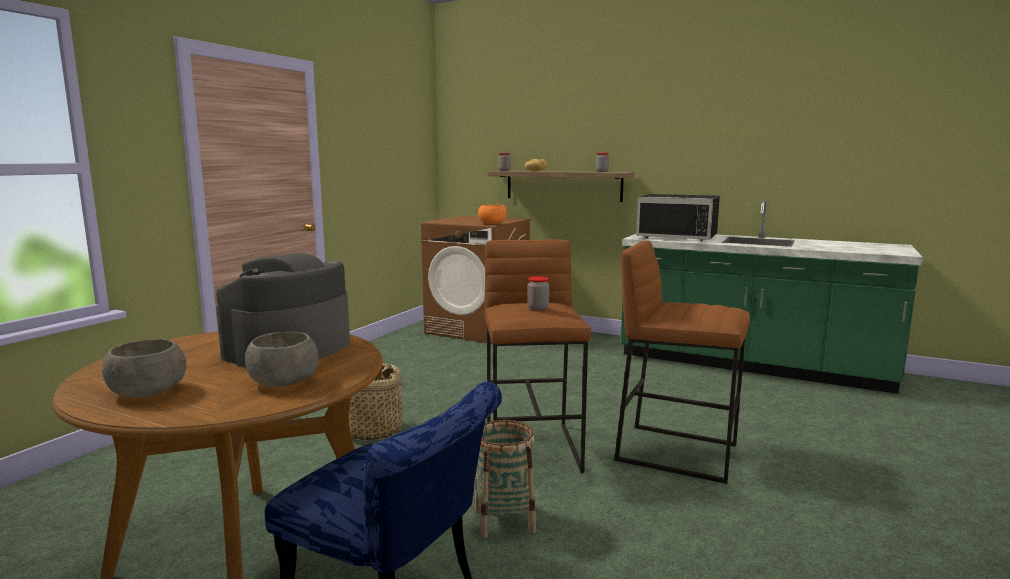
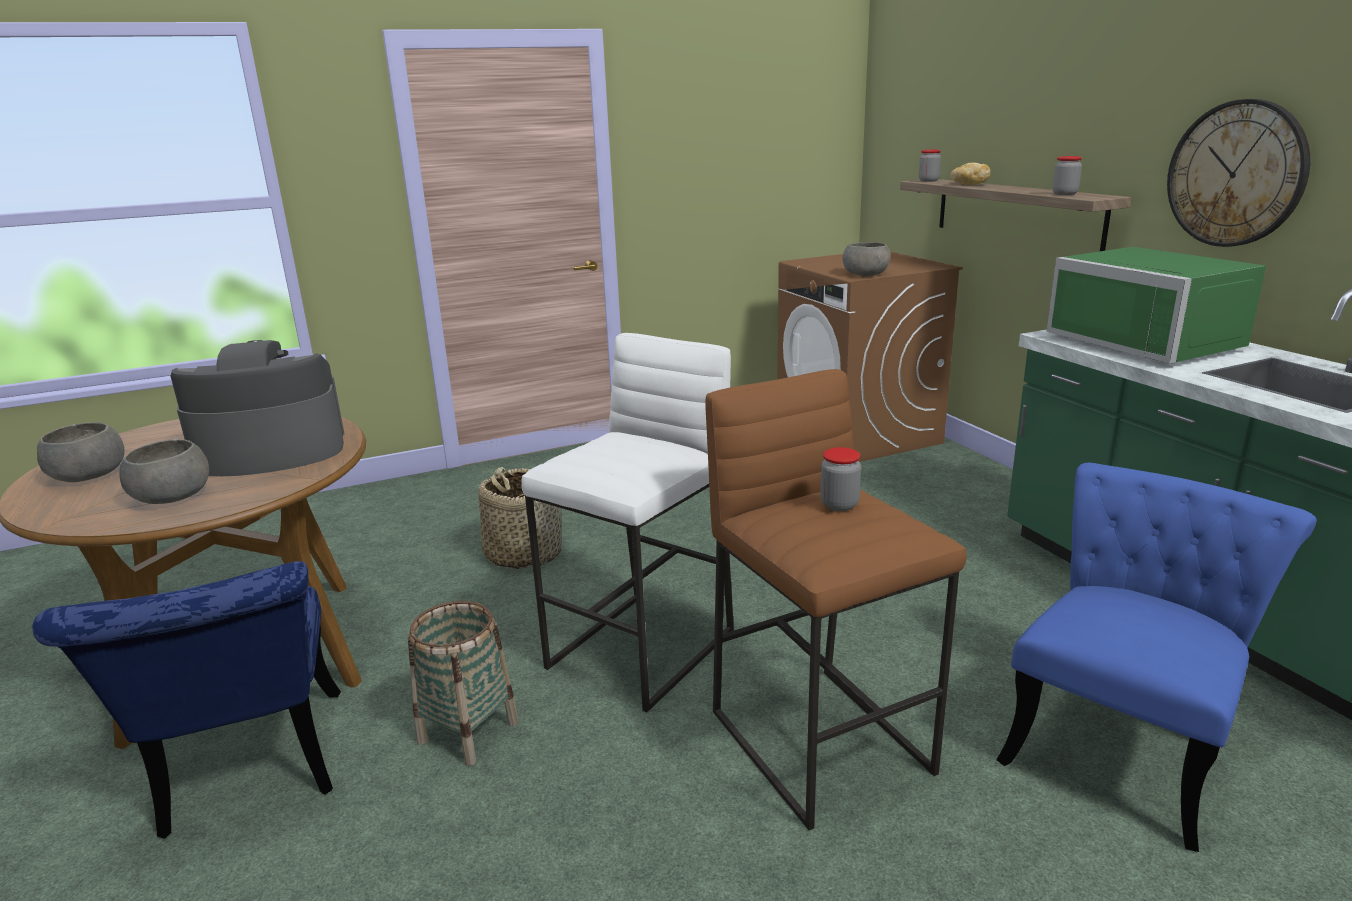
camera: 40 degrees right, 10 degrees up
(492, 223) = (866, 274): orange bowl -> grey bowl
(533, 449) = (643, 649): brown stool -> white stool
(538, 308) = (612, 455): jar -> jar (839, 505)
(678, 236) = (1152, 342): black microwave -> green microwave
(688, 158) = (1236, 174): none -> wall clock
(773, 412) = (1123, 745): none -> blue chair

